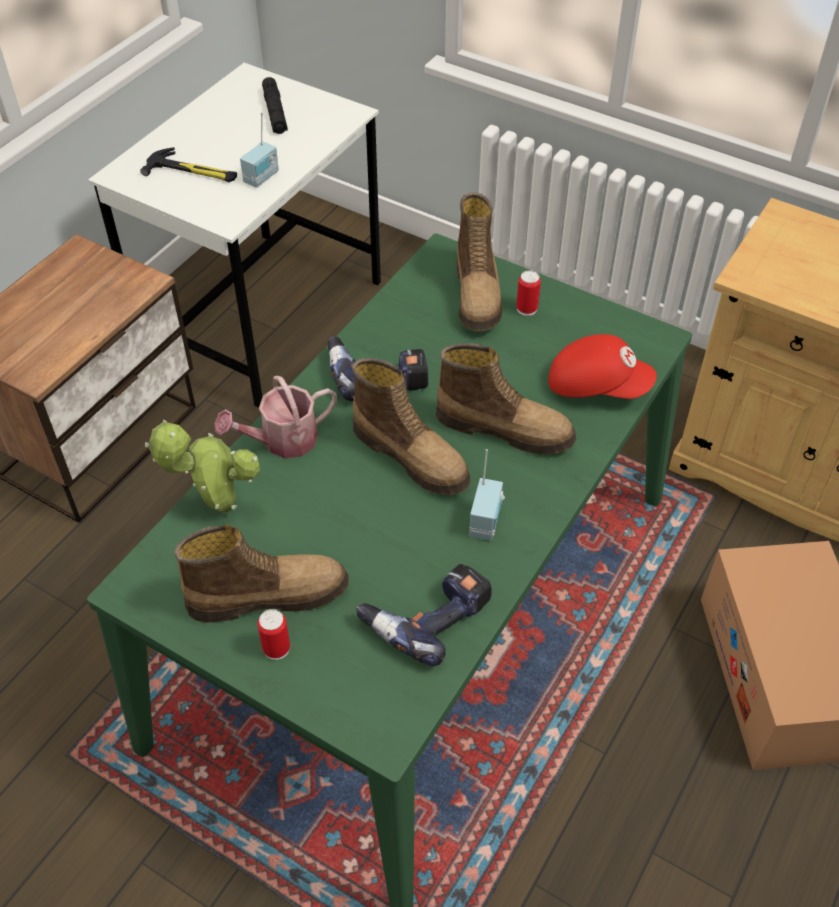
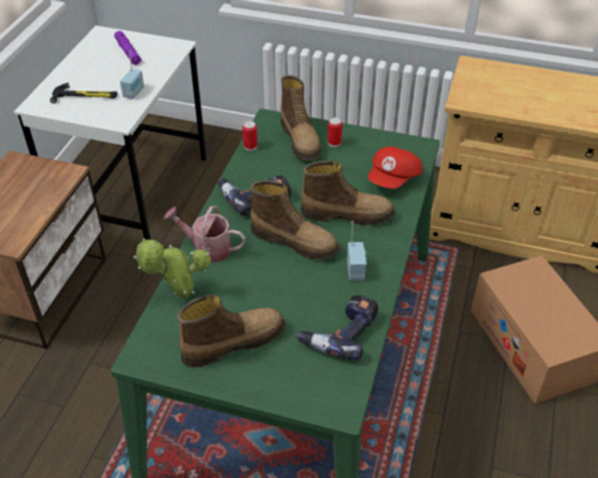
camera: 15 degrees left, 5 degrees down
(275, 112) = (128, 52): black flashlight -> purple flashlight
(276, 648) = (251, 373): can -> can (250, 146)
(282, 441) = (207, 248): watering can -> watering can turned 60 degrees clockwise
(597, 385) = (394, 179): red cap -> red cap turned 120 degrees clockwise

